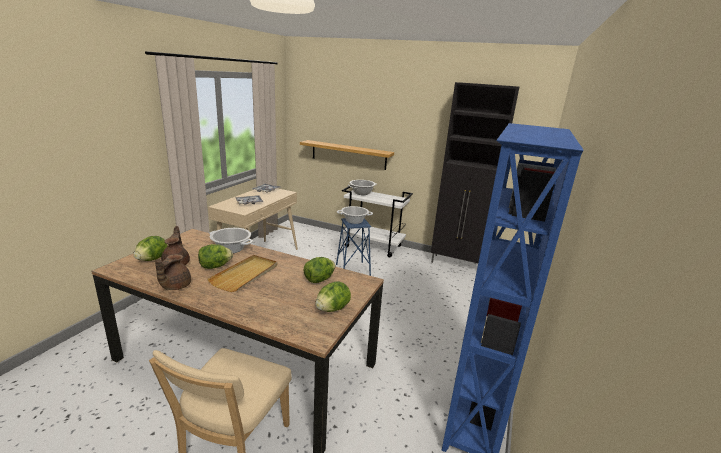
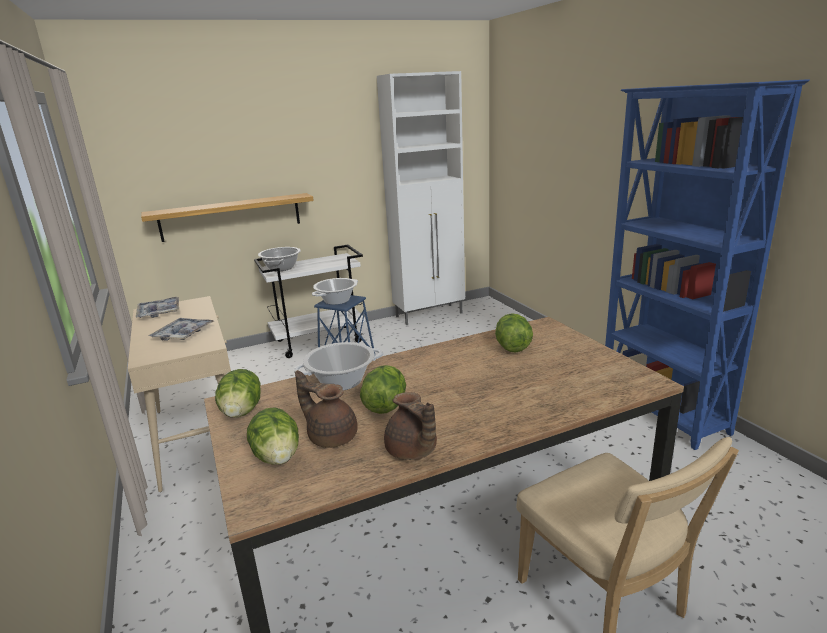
camera: 45 degrees left, 0 degrees up
(245, 275) = (442, 389): beige tray -> none
(332, 309) = (591, 358): lettuce -> lettuce (241, 412)
(457, 264) = (430, 314): black cabinet -> white cabinet

